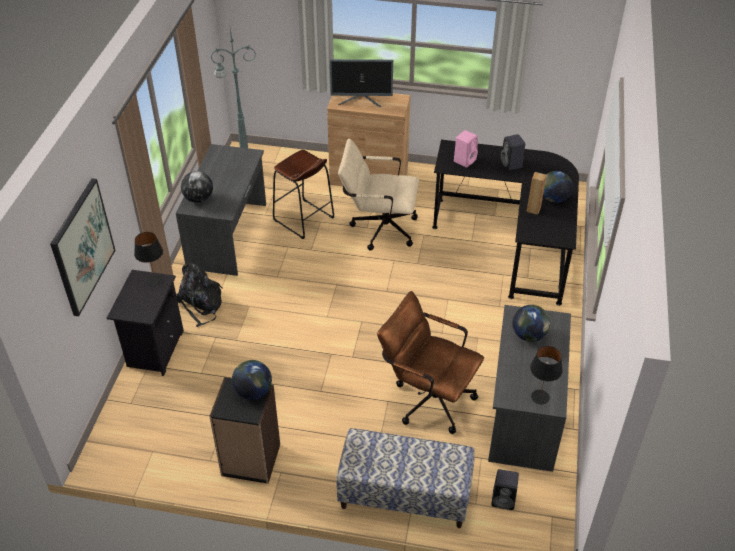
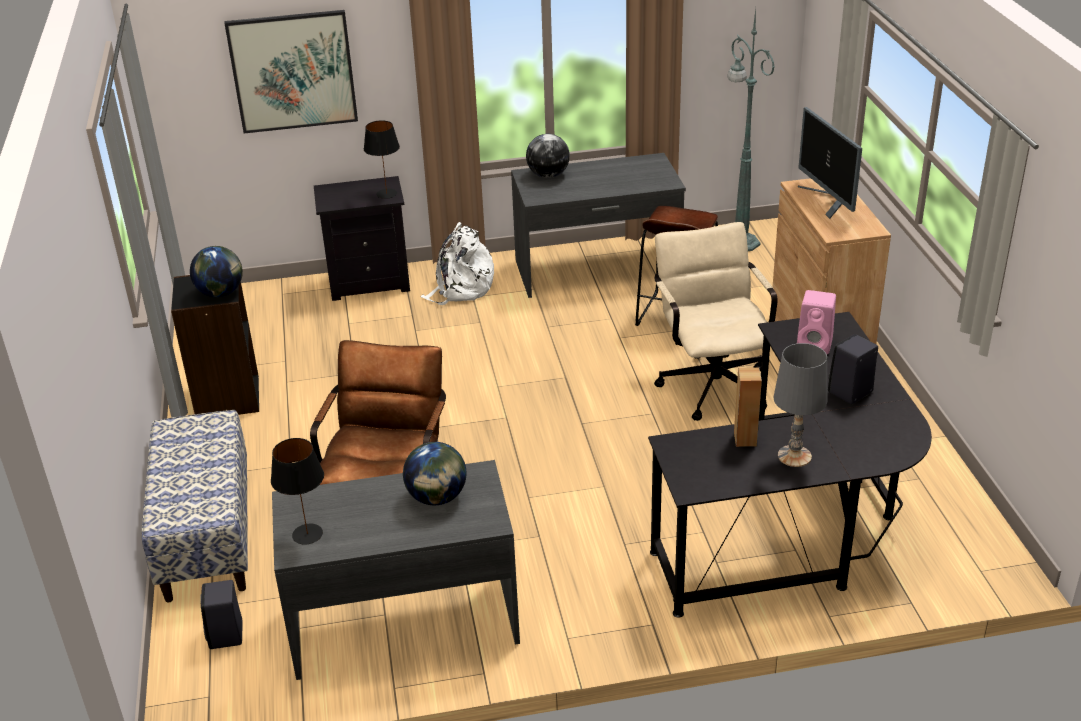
camera: 70 degrees right, 10 degrees down
(201, 304) = (461, 289): black backpack -> white backpack
(553, 199) = (794, 456): globe -> grey table lamp

